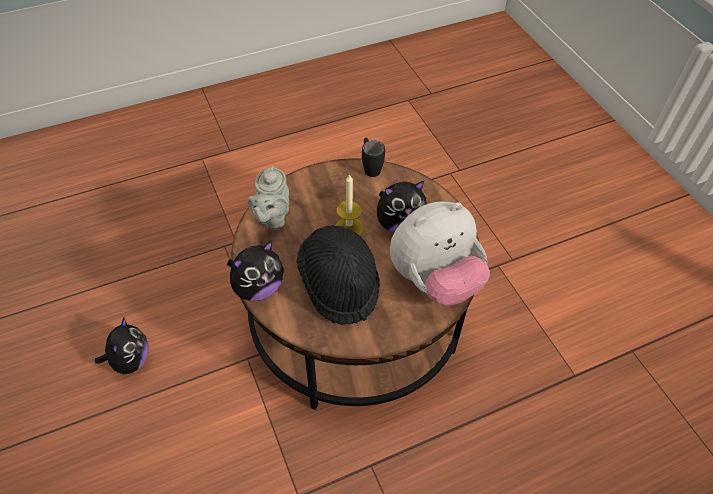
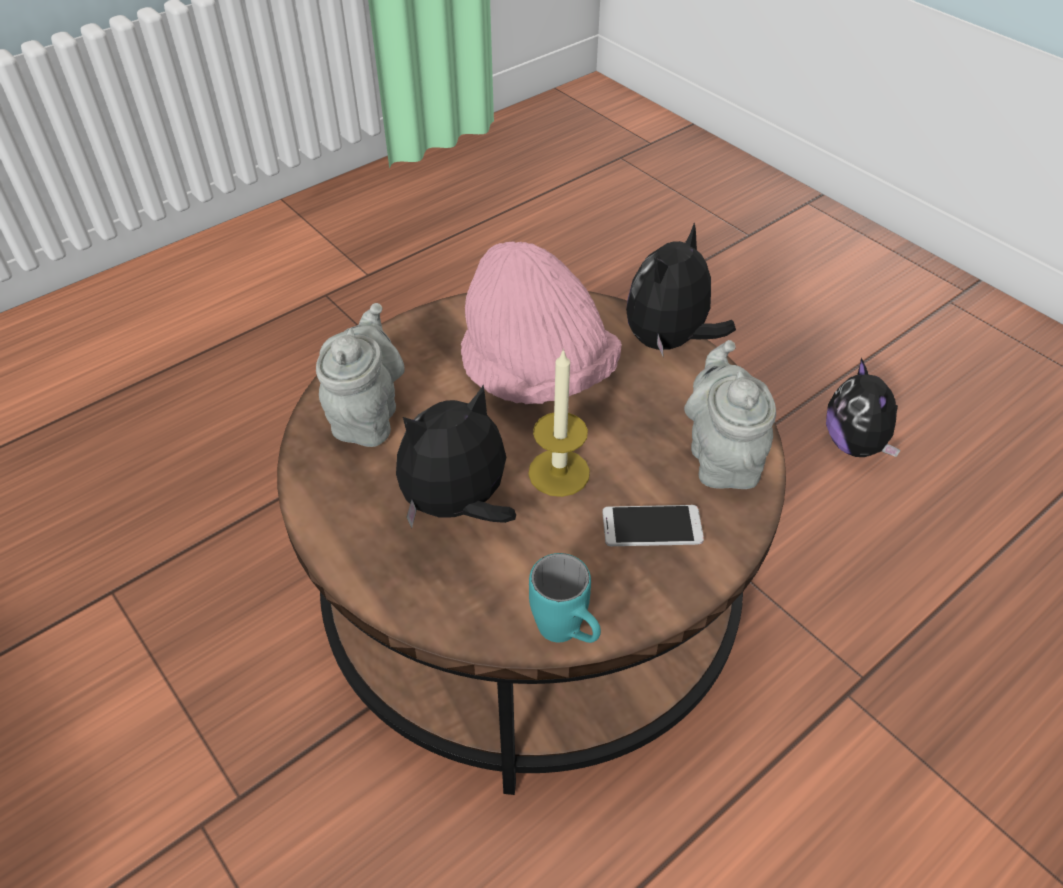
camera: 165 degrees right, 5 degrees down
(319, 196) = (652, 526): none -> phone
(339, 284) = (536, 374): black hat -> pink hat
(370, 167) = (567, 635): black mug -> turquoise mug
(434, 280) = (367, 415): plush toy -> grey teapot

